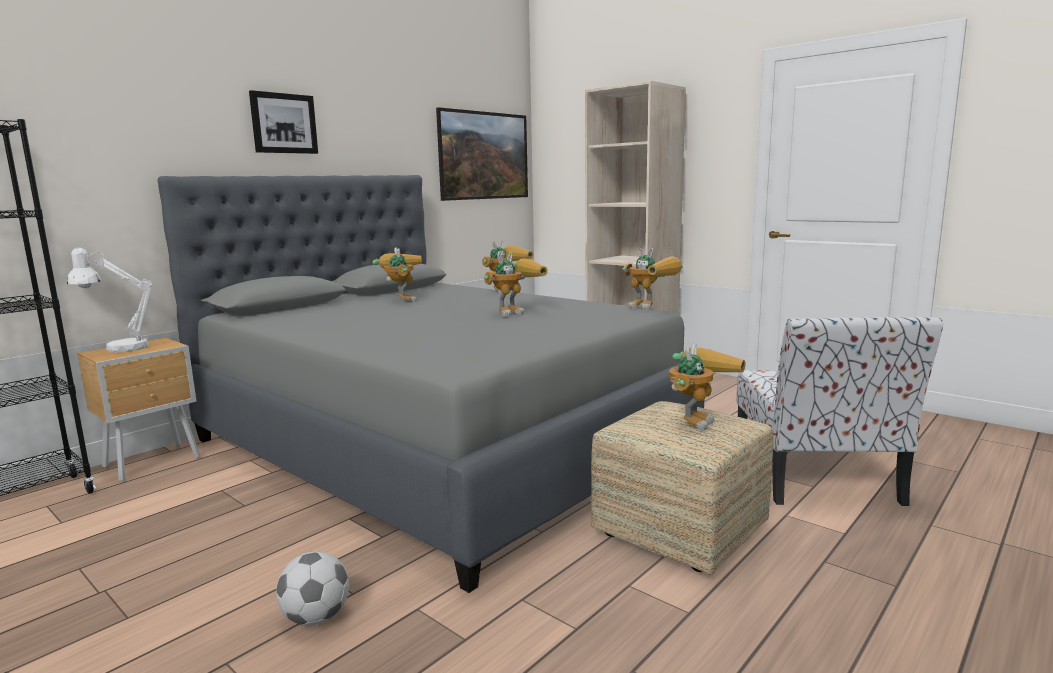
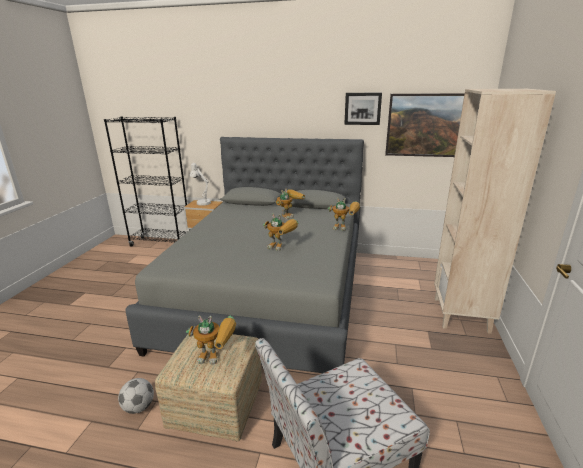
camera: 60 degrees right, 10 degrees up
(283, 123) = (283, 110): picture -> picture (362, 108)
(316, 617) = (116, 328): football -> football (139, 407)
(652, 308) = (331, 282): toy robot -> none

